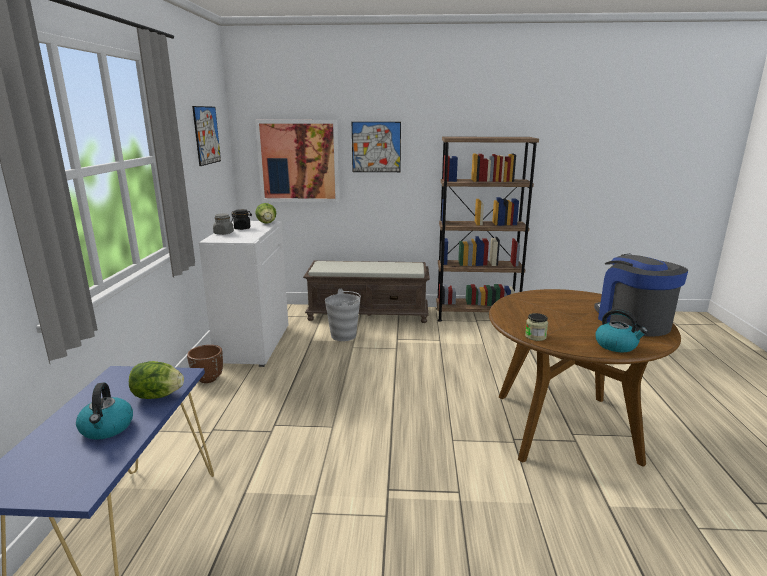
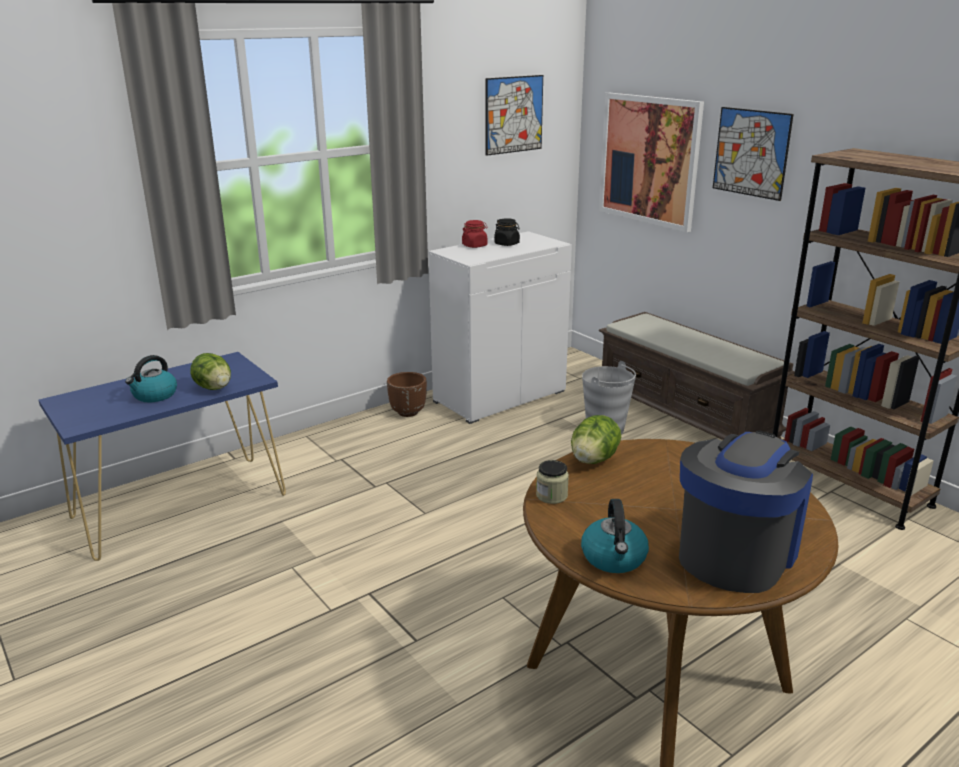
camera: 50 degrees right, 5 degrees up
(224, 233) = (474, 246): grey jar -> red jar
(267, 223) = (548, 243): lettuce -> lettuce (593, 460)

